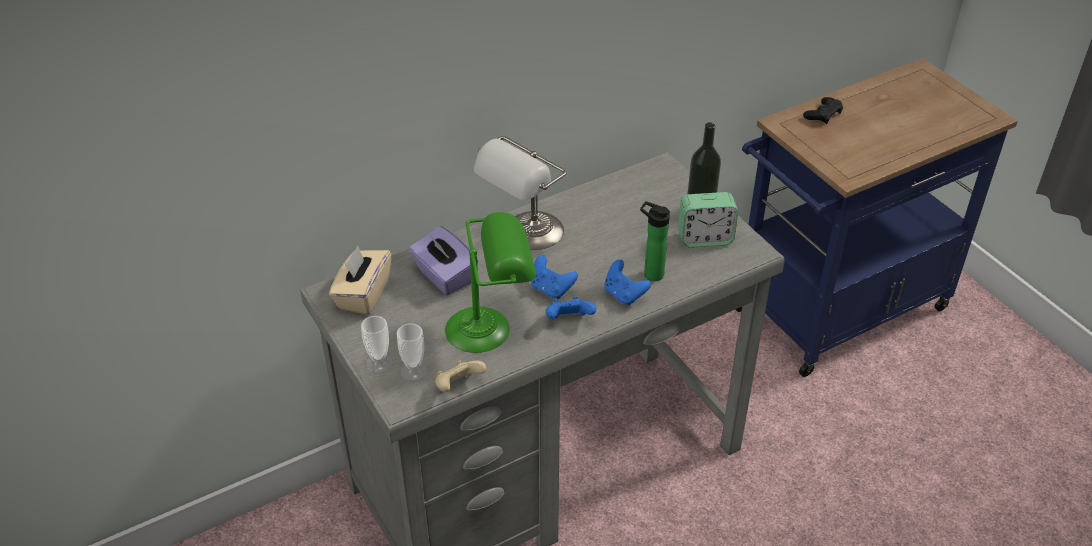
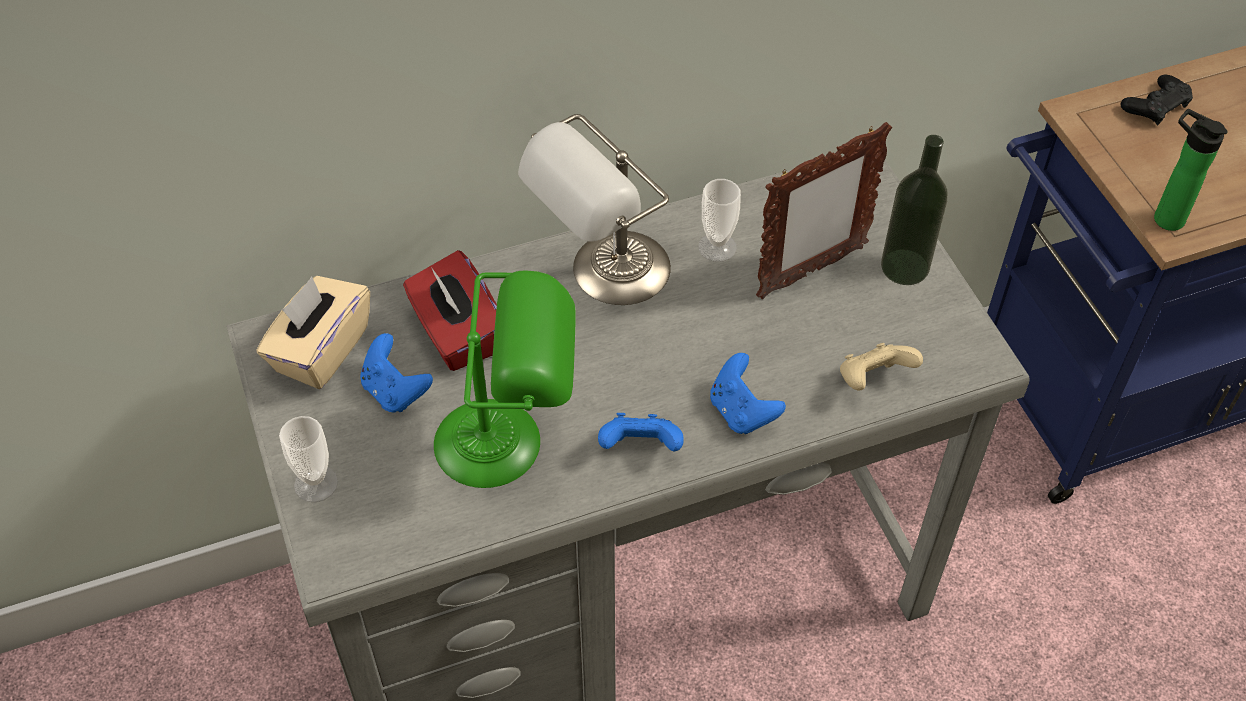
camera: 10 degrees right, 10 degrees up
(414, 371) = (367, 507): cup -> cup (717, 247)
(444, 276) = (457, 334): purple tissue box -> red tissue box
(458, 386) = (432, 547): beige game controller -> beige game controller (873, 380)
(551, 289) = (624, 383): blue game controller -> blue game controller (395, 391)
(646, 220) = (810, 272): none -> picture frame
(650, 273) = (795, 377): bottle -> bottle (1164, 217)
(705, 238) = (902, 321): alarm clock -> none

